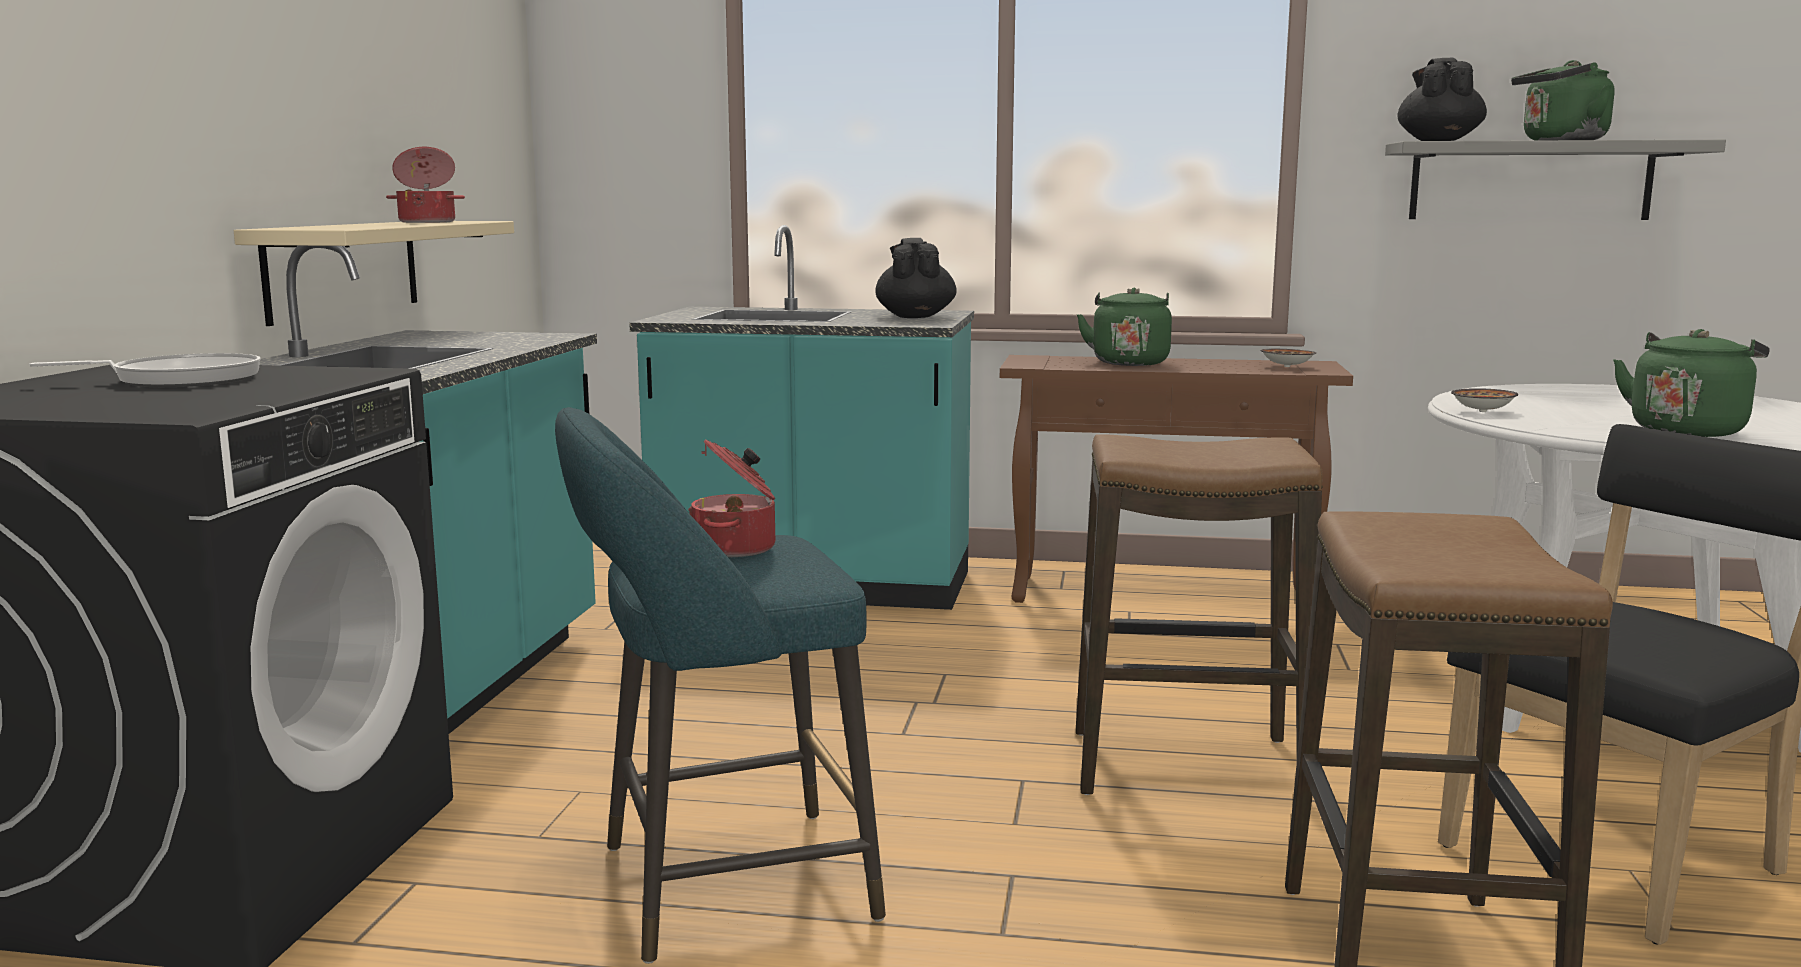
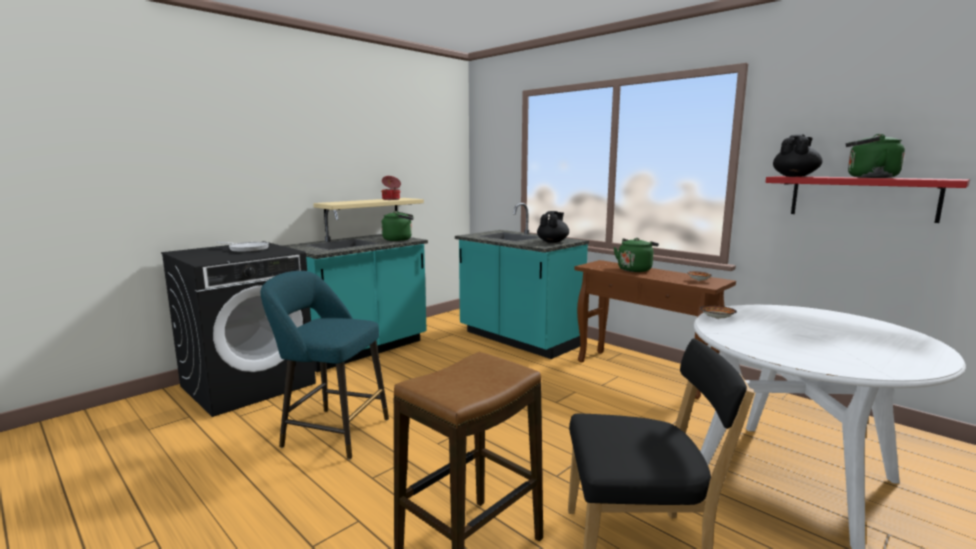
camera: 35 degrees right, 0 degrees up
(737, 548) = (337, 323): cooking pot -> none
(1185, 766) = (528, 444): stool -> none
(1530, 181) = (862, 197): grey shelf -> red shelf
(1687, 430) = (795, 348): green kettle -> green kettle (399, 239)

